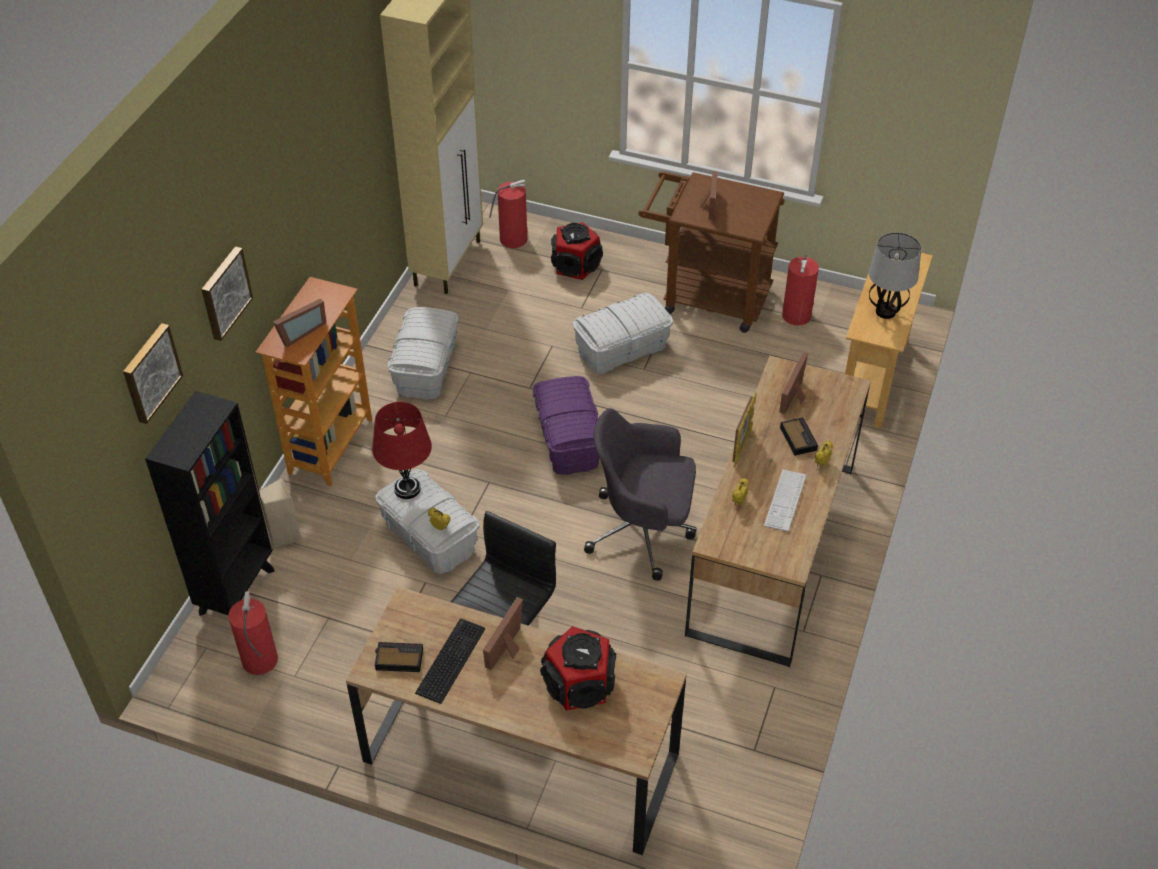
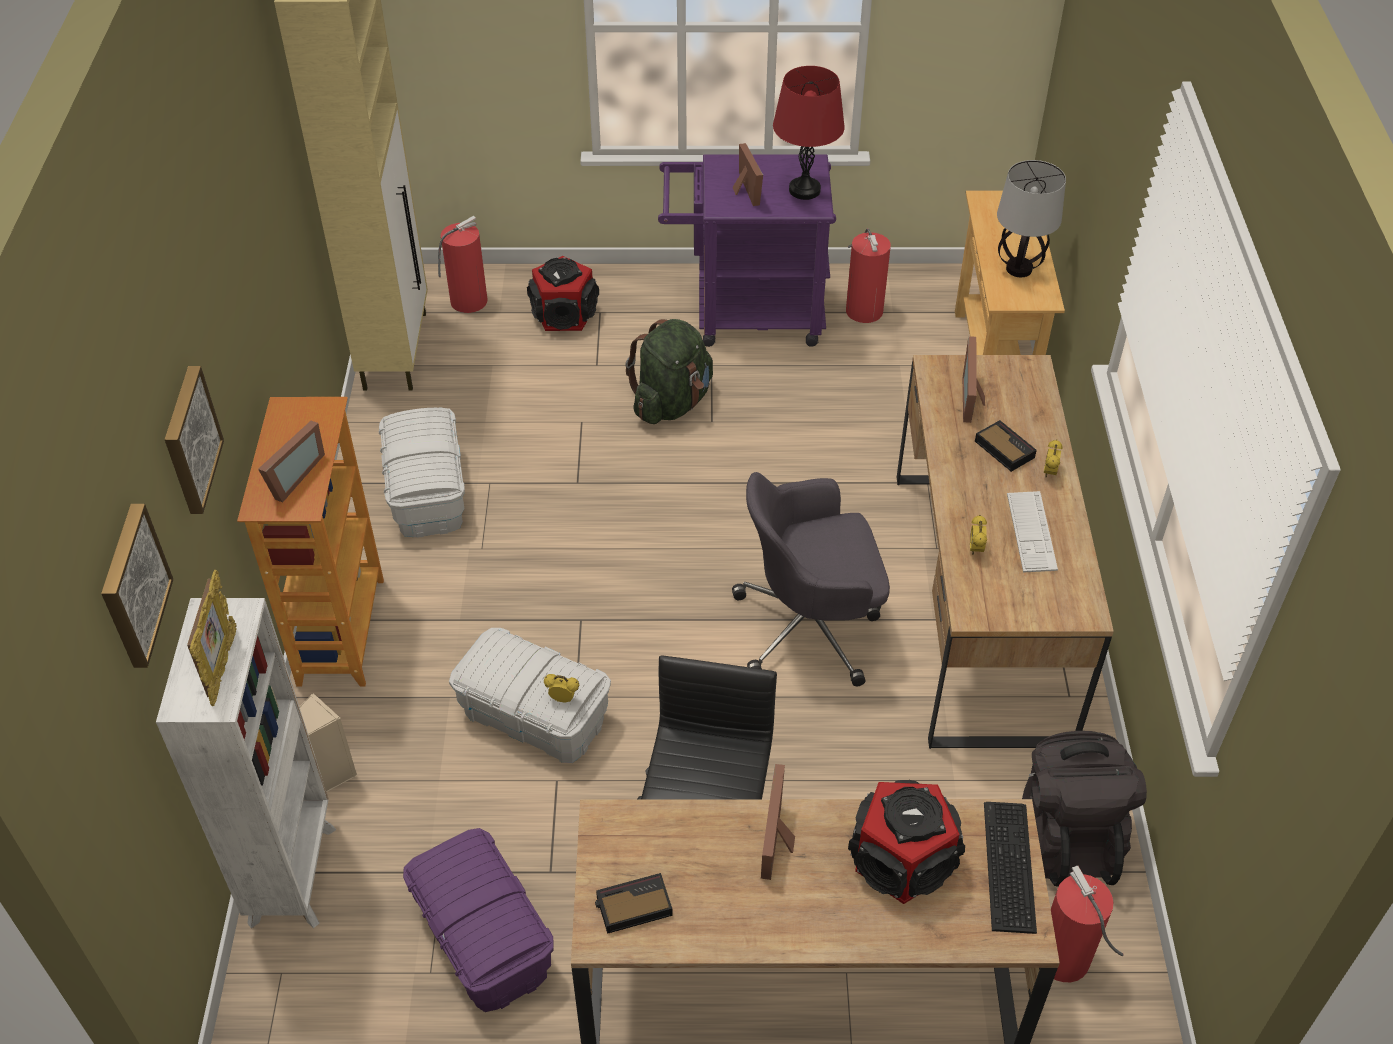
camera: 20 degrees left, 0 degrees up
(238, 590) = (293, 872): black bookcase -> white bookcase
(259, 661) = (369, 967): fire extinguisher -> fire extinguisher (1064, 960)
(407, 489) = (492, 659): red table lamp -> red table lamp (804, 190)
(448, 661) = (705, 885): keyboard -> keyboard (1006, 868)
(568, 440) = (658, 536): purple storage box -> purple storage box (483, 939)
(622, 348) = (672, 403): white storage box -> green backpack
(706, 297) = (745, 315): brown cart -> purple cart
(741, 448) = (941, 480): picture frame -> picture frame (222, 667)
(751, 722) = (1067, 835): none -> black backpack

